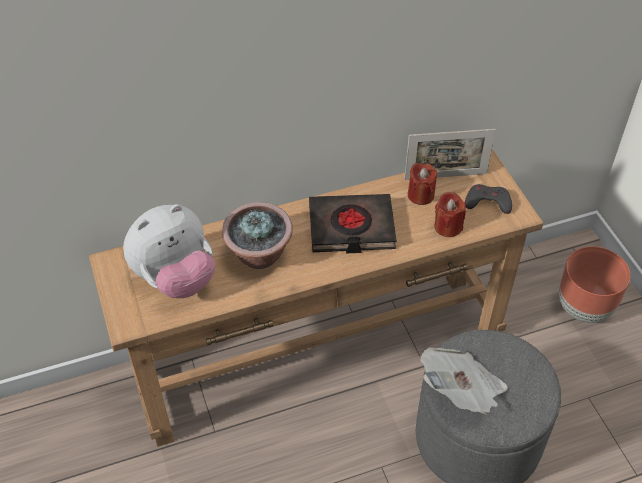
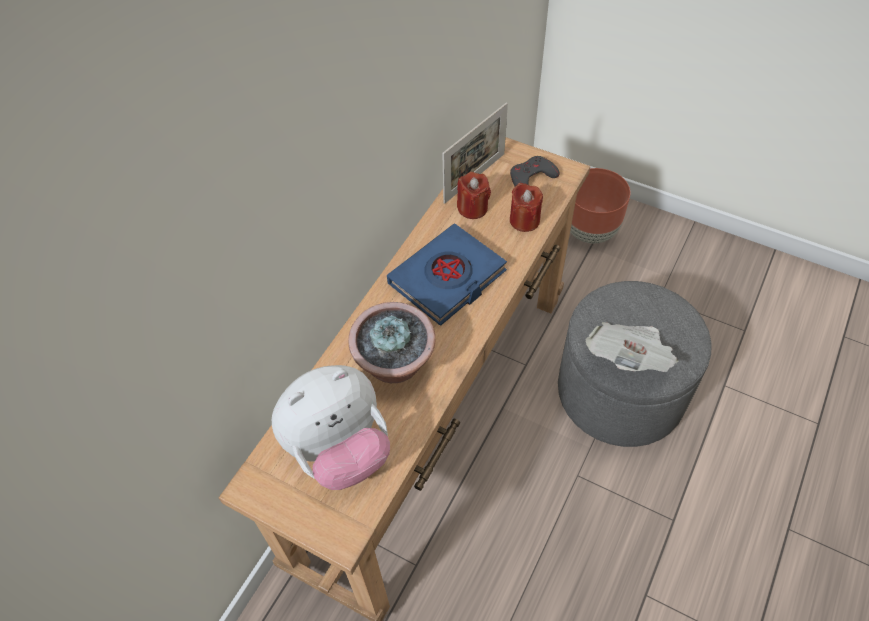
camera: 40 degrees left, 5 degrees up
(175, 278) = (339, 450): plush toy -> plush toy turned 45 degrees clockwise
(351, 228) = (447, 278): black book -> blue book

